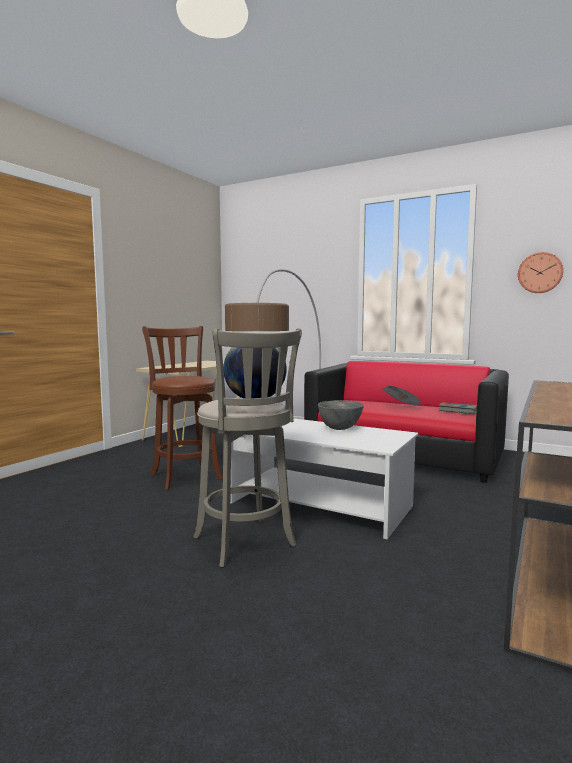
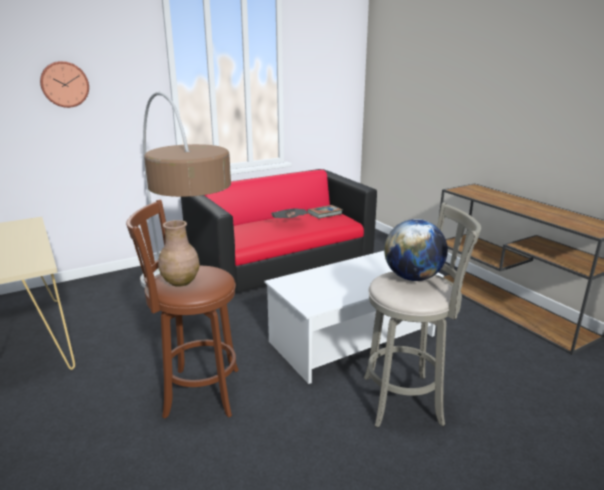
camera: 60 degrees left, 15 degrees up
(174, 377) = (180, 282): none -> brown vase
(339, 428) = (354, 268): grey bowl -> none
(540, 273) = (329, 82): wall clock -> wall clock (64, 84)

